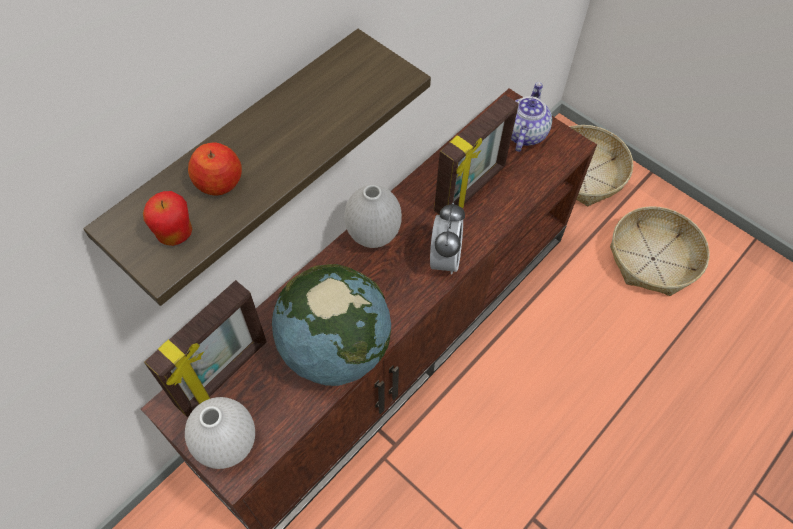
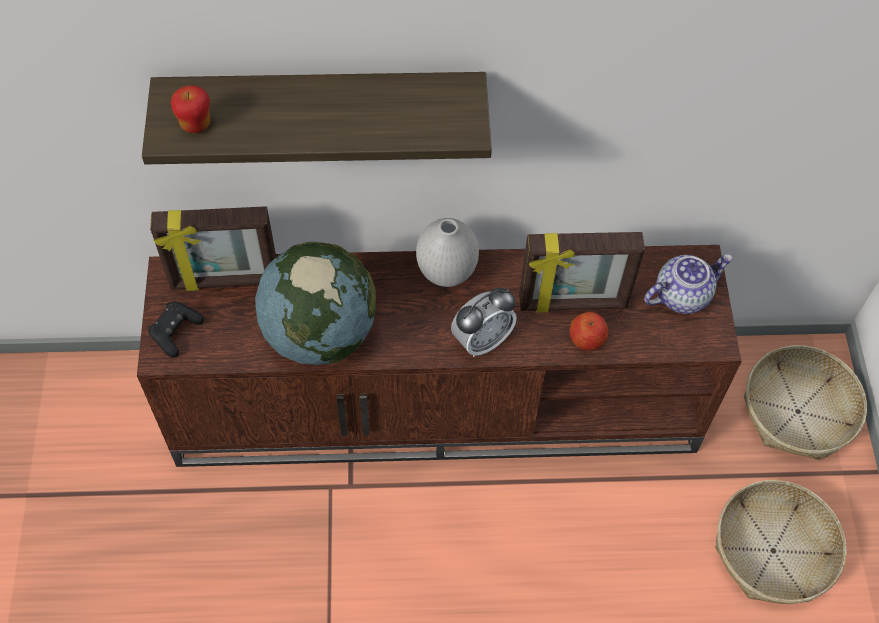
camera: 45 degrees right, 0 degrees up
(219, 182) = (259, 112): apple -> apple (587, 339)
(227, 445) = (176, 332): white vase -> black game controller

